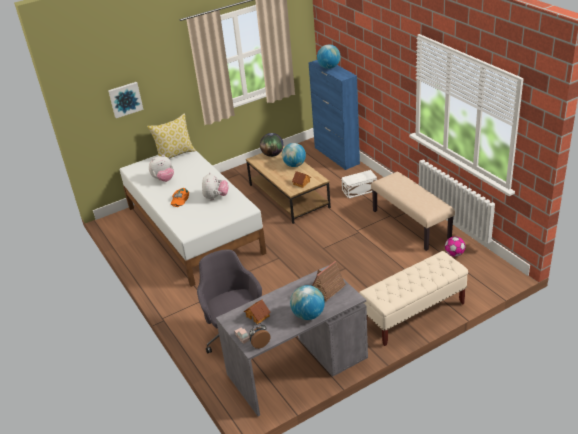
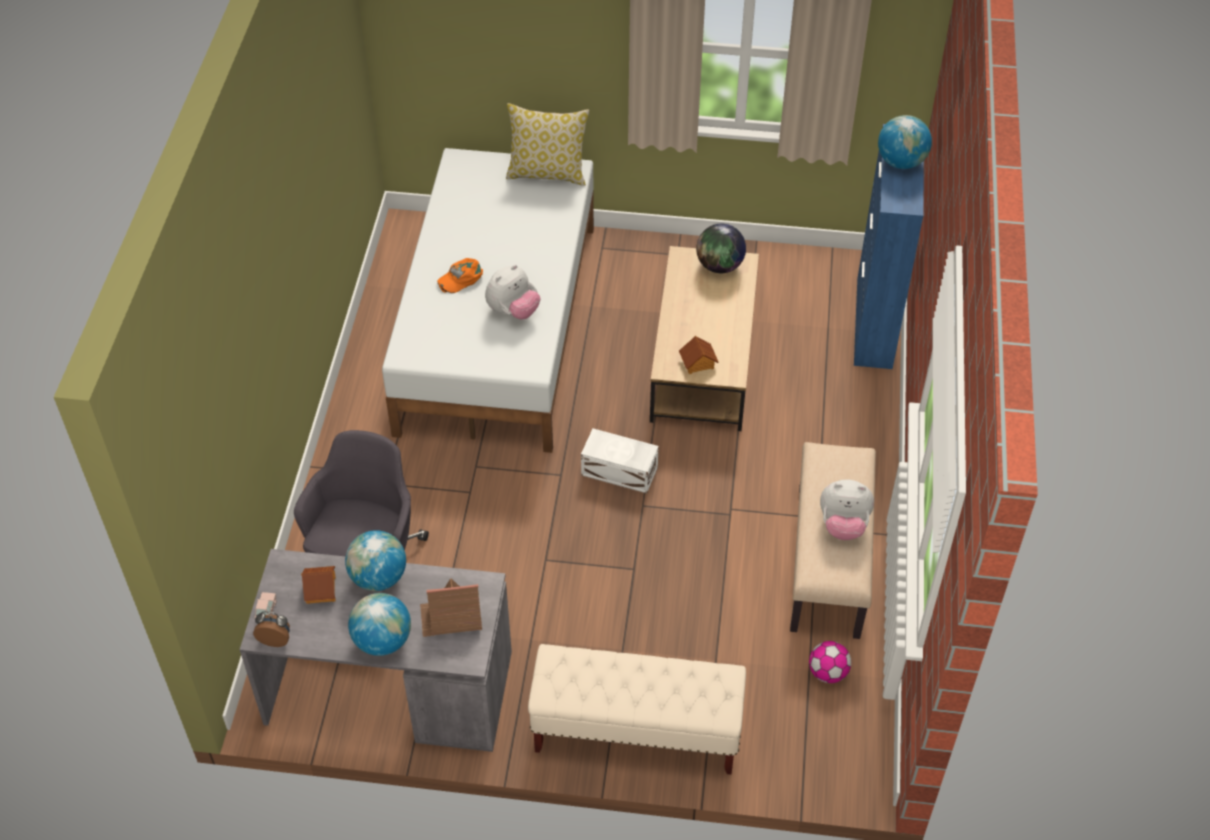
camera: 35 degrees right, 15 degrees up
(125, 99) = (482, 41): picture -> none
(164, 179) = (480, 218): plush toy -> plush toy (843, 525)
(294, 165) = (729, 314): globe -> globe (378, 578)
(360, 190) = (827, 429): white storage box -> white storage box (620, 472)

